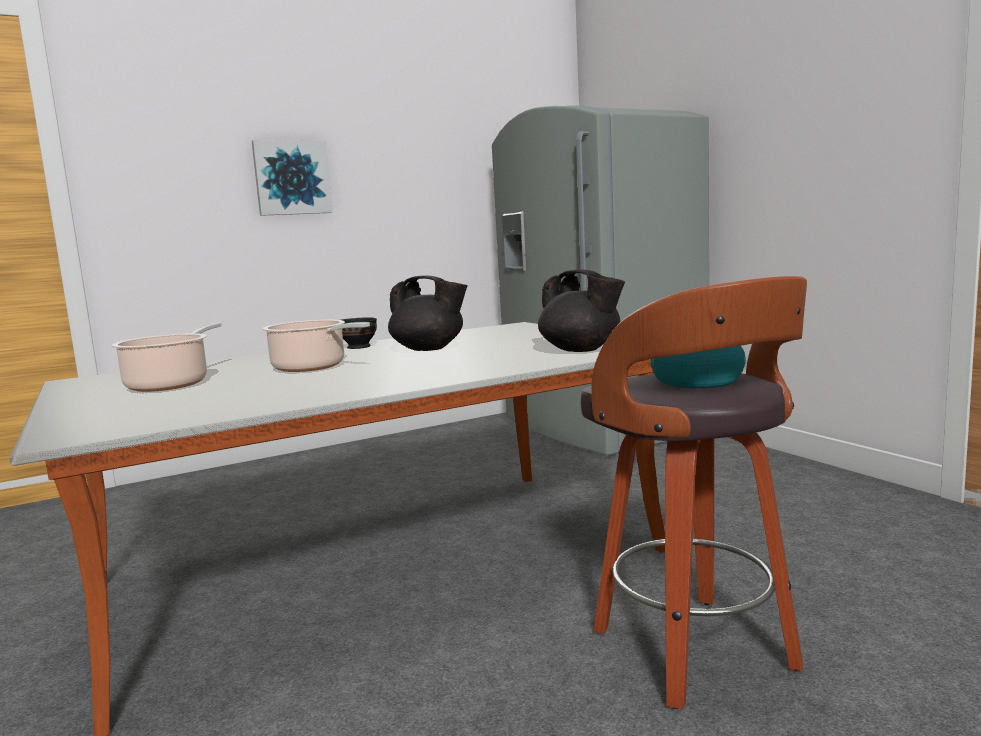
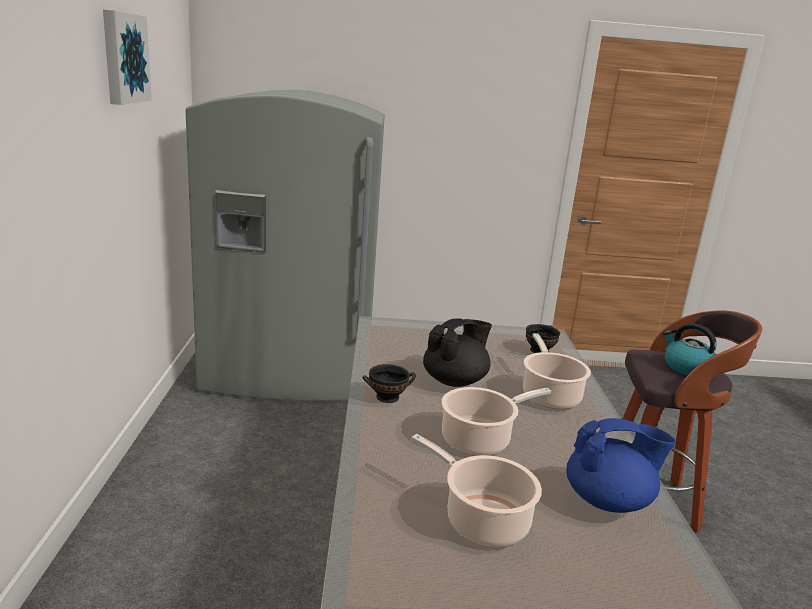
camera: 65 degrees left, 10 degrees up
(233, 401) = (608, 500): none -> blue teapot
(292, 178) = (44, 172): picture -> picture (124, 58)
(455, 366) = (549, 395): none -> cooking pot
(581, 350) = (540, 350): black teapot -> black bowl

